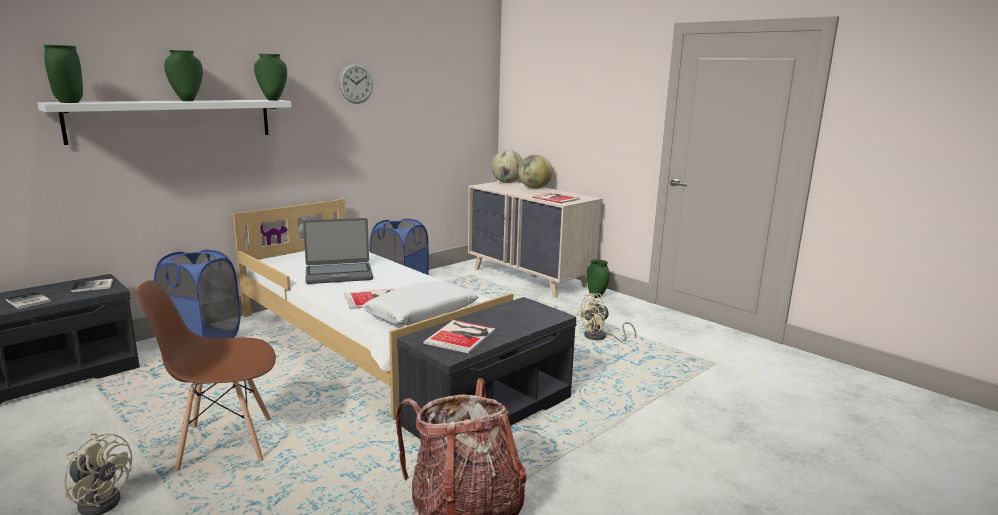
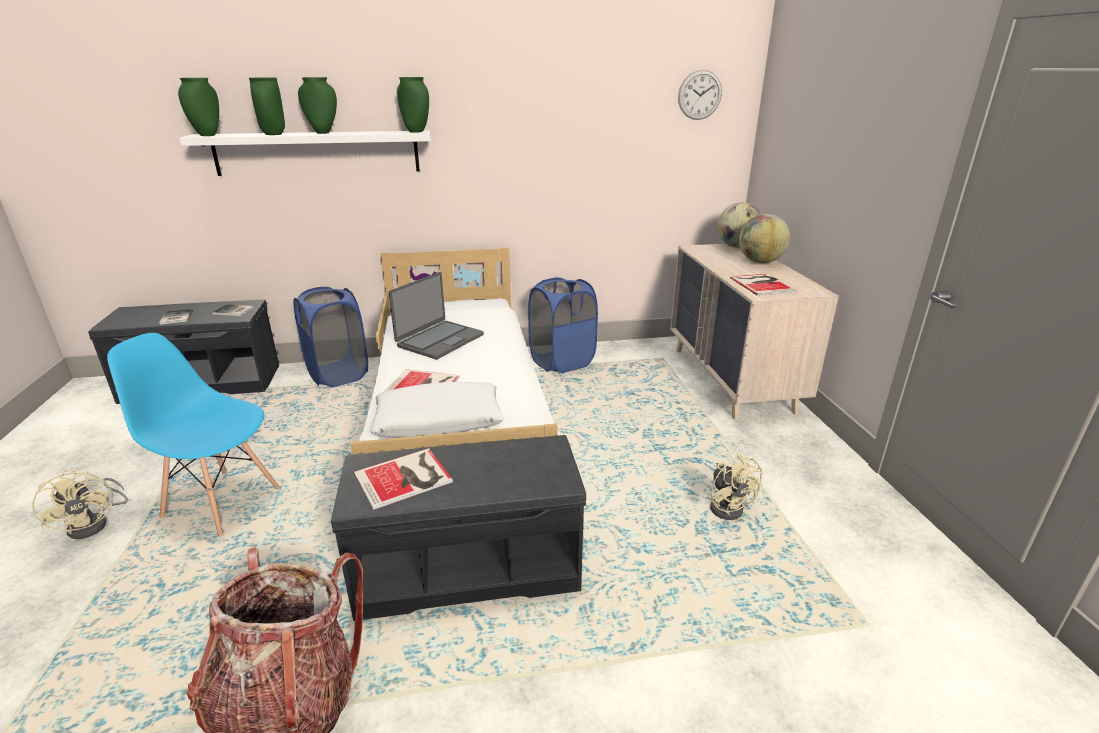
camera: 35 degrees right, 10 degrees up
(225, 444) = (222, 502): brown chair -> blue chair
(339, 274) = (439, 340): laptop -> laptop turned 75 degrees counterclockwise
(356, 83) = (531, 109): wall clock -> wall clock (700, 95)
(595, 296) = (794, 434): green vase -> green vase (273, 134)
(600, 337) = (727, 506): beige fan -> beige fan turned 120 degrees counterclockwise

